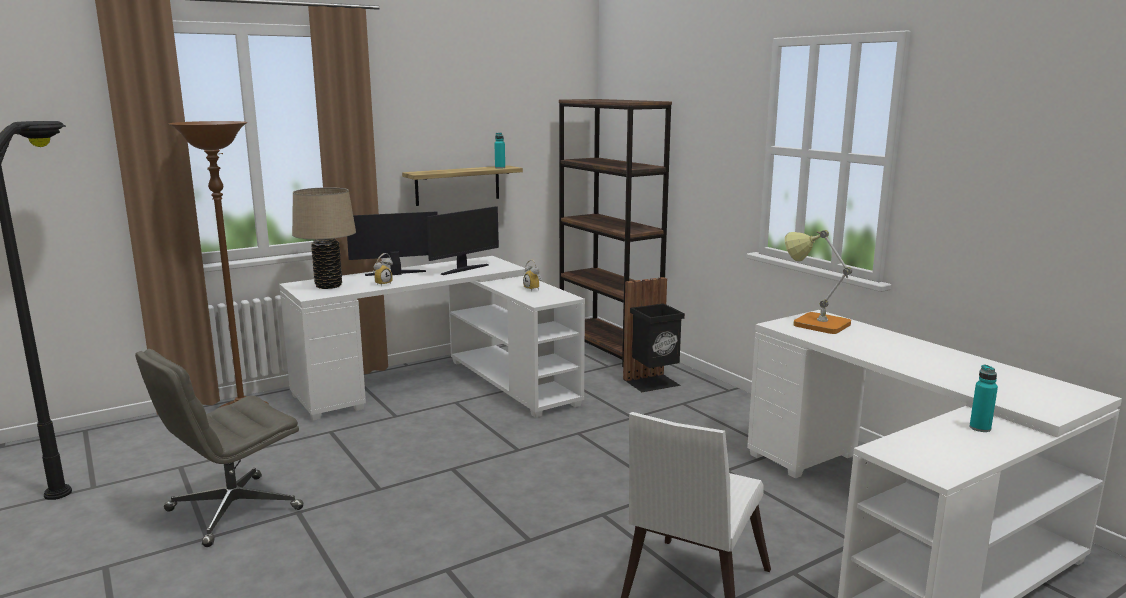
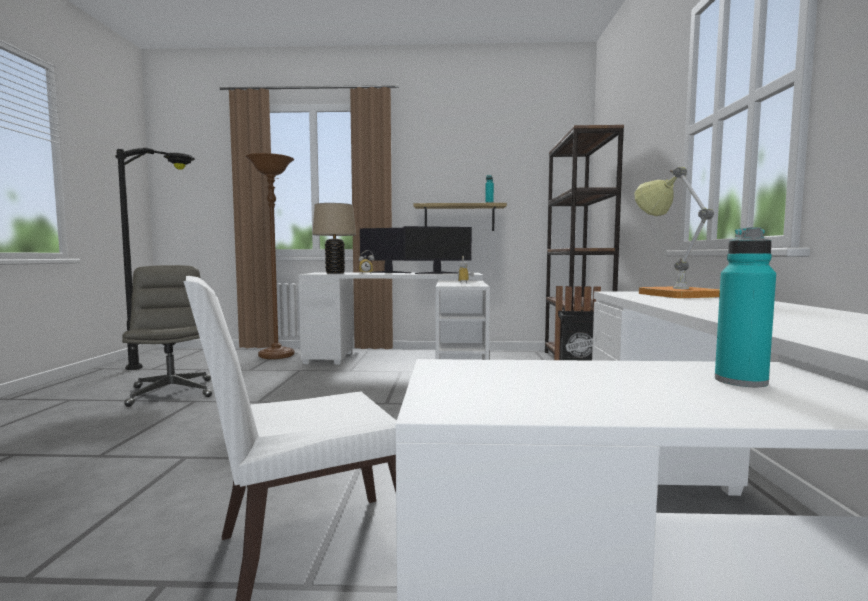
camera: 35 degrees right, 10 degrees down
(232, 511) = (171, 392): grey office chair -> grey office chair turned 75 degrees clockwise

